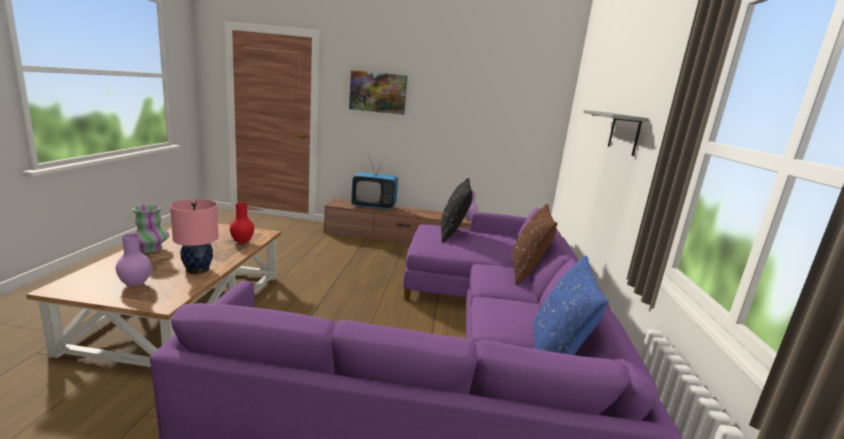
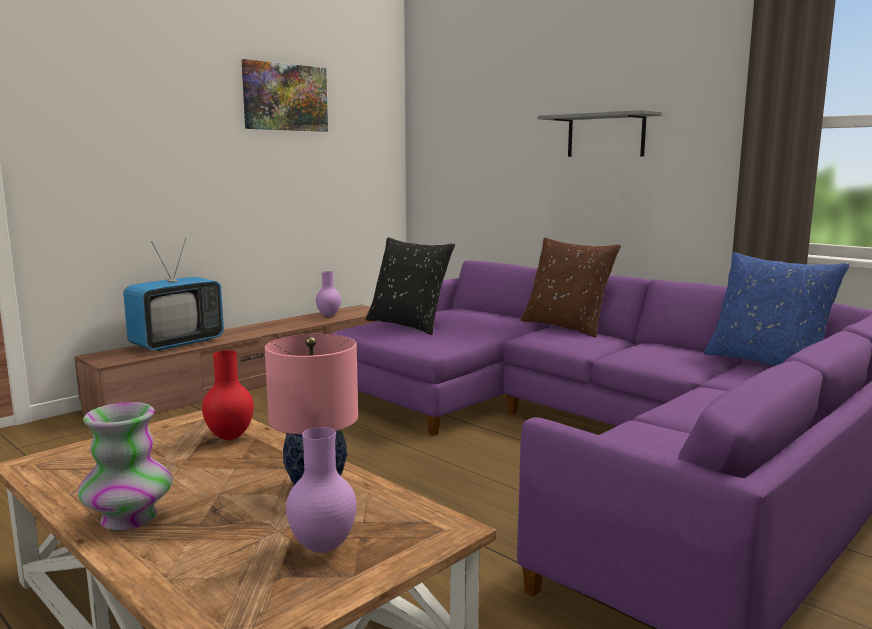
camera: 50 degrees left, 5 degrees down
(378, 92) = (132, 122): picture -> picture (285, 97)

